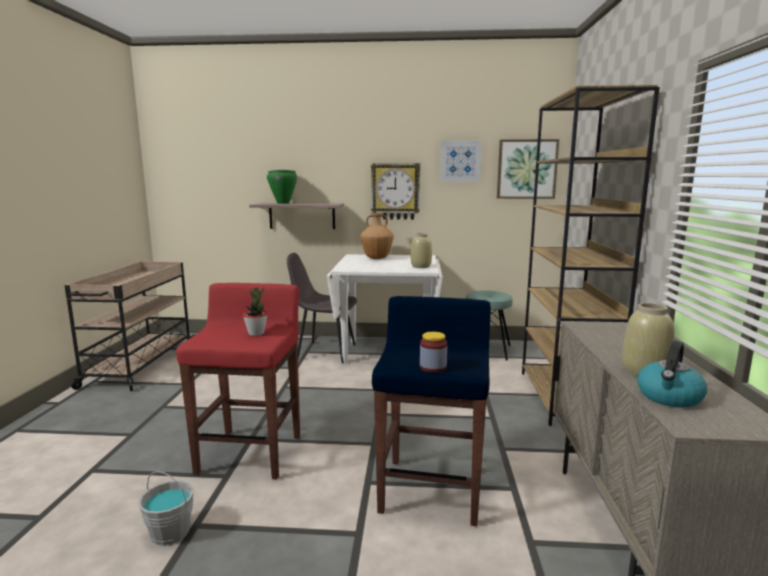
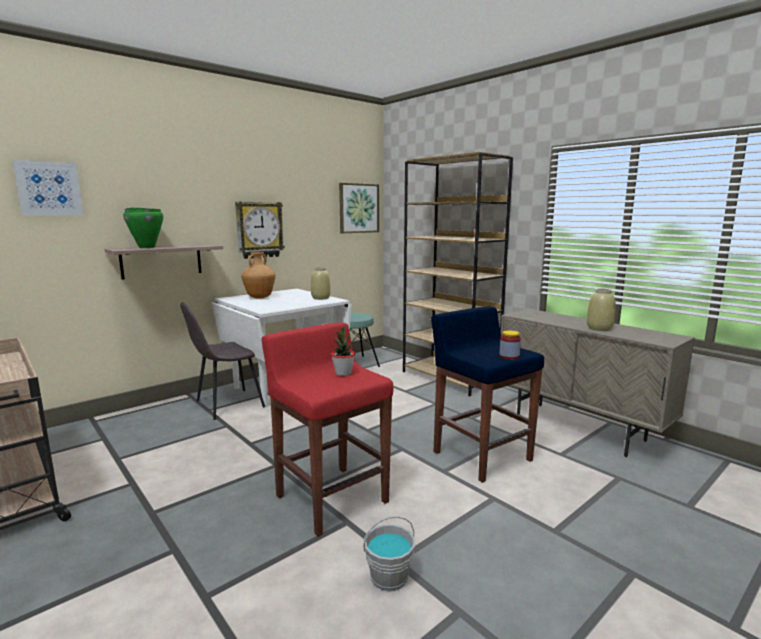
camera: 45 degrees left, 0 degrees up
(460, 161) = (311, 200): picture -> picture (49, 188)
(669, 397) = (633, 335): kettle -> none

